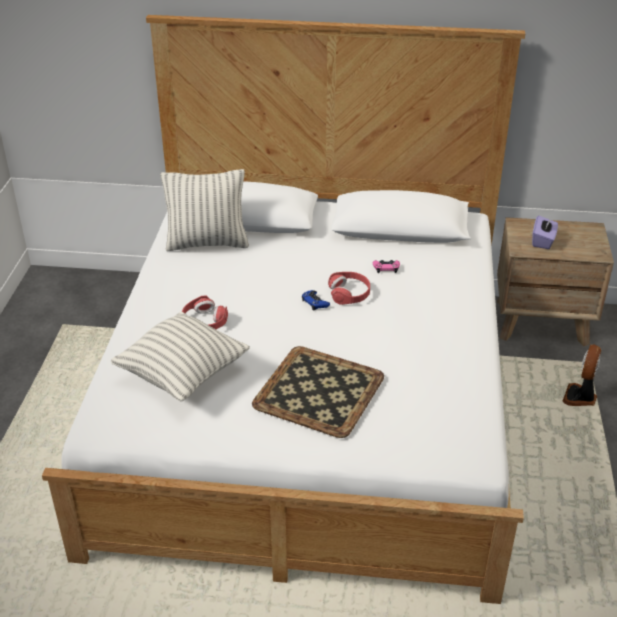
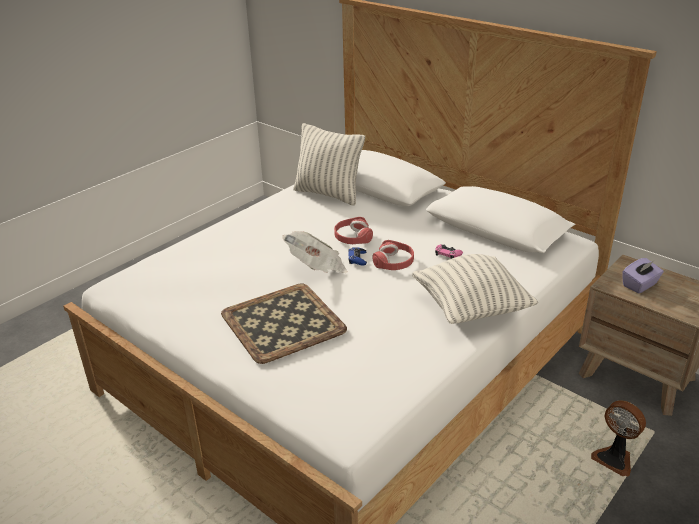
camera: 35 degrees right, 5 degrees down
(183, 375) = (202, 272): pillow -> pillow (471, 309)
(204, 321) = (262, 243): red headphones -> red headphones (352, 237)
(288, 325) = (317, 267): none -> newspaper
(580, 397) = (614, 459): fan -> fan turned 105 degrees counterclockwise

